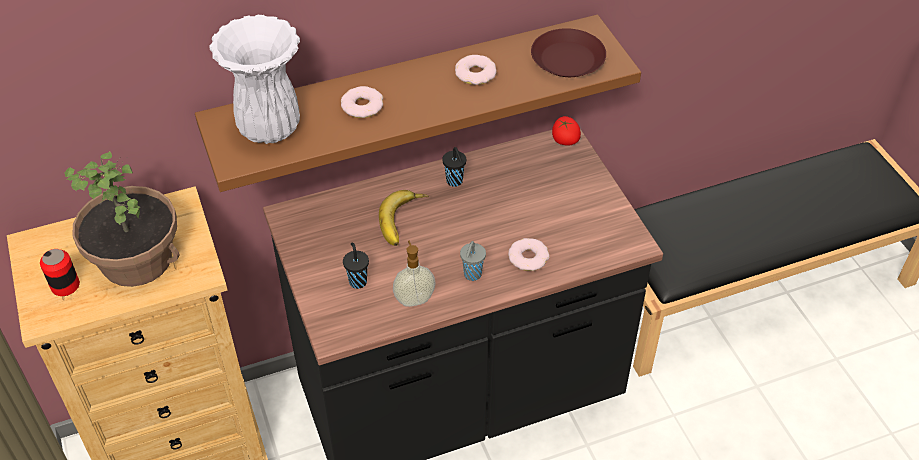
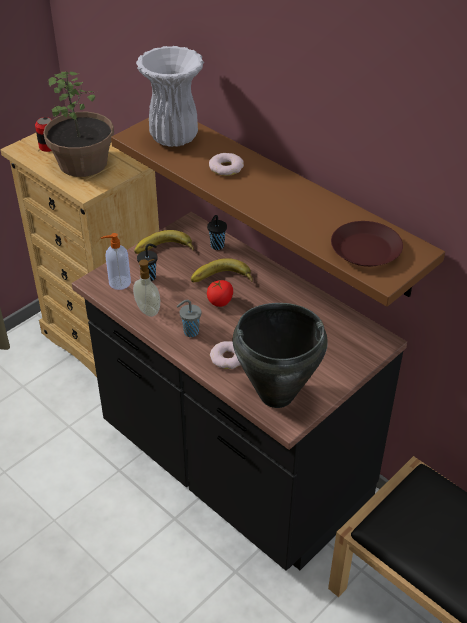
camera: 65 degrees right, 5 degrees down
(320, 253) = (164, 250): none -> banana
(349, 312) = (119, 283): none -> soap dispenser
(455, 182) = (281, 292): black cup -> black cup (216, 246)
(475, 74) = (305, 208): donut -> none
(565, 140) = (378, 340): tomato -> tomato (220, 301)
(597, 239) = (275, 394): none -> black cooking pot

